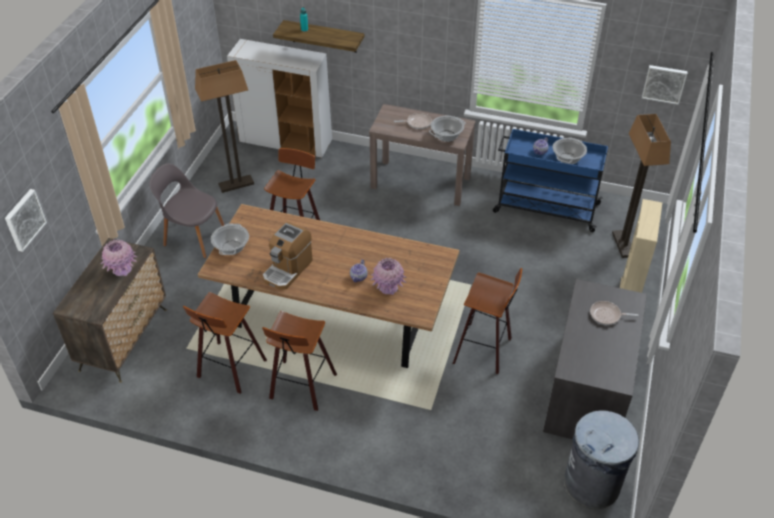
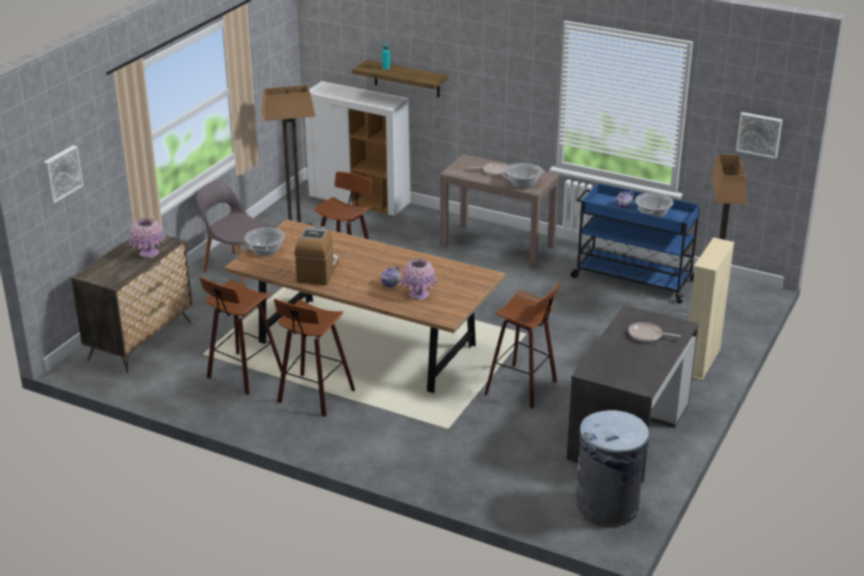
camera: 10 degrees right, 15 degrees down
(287, 269) = (318, 271): coffee machine -> coffee machine turned 150 degrees clockwise

